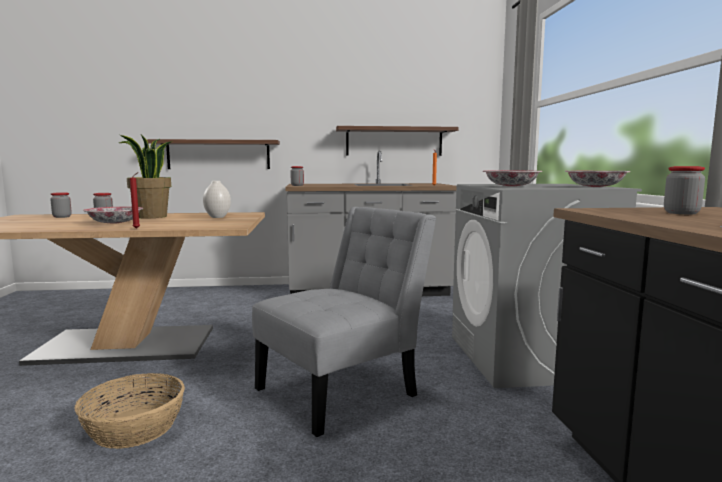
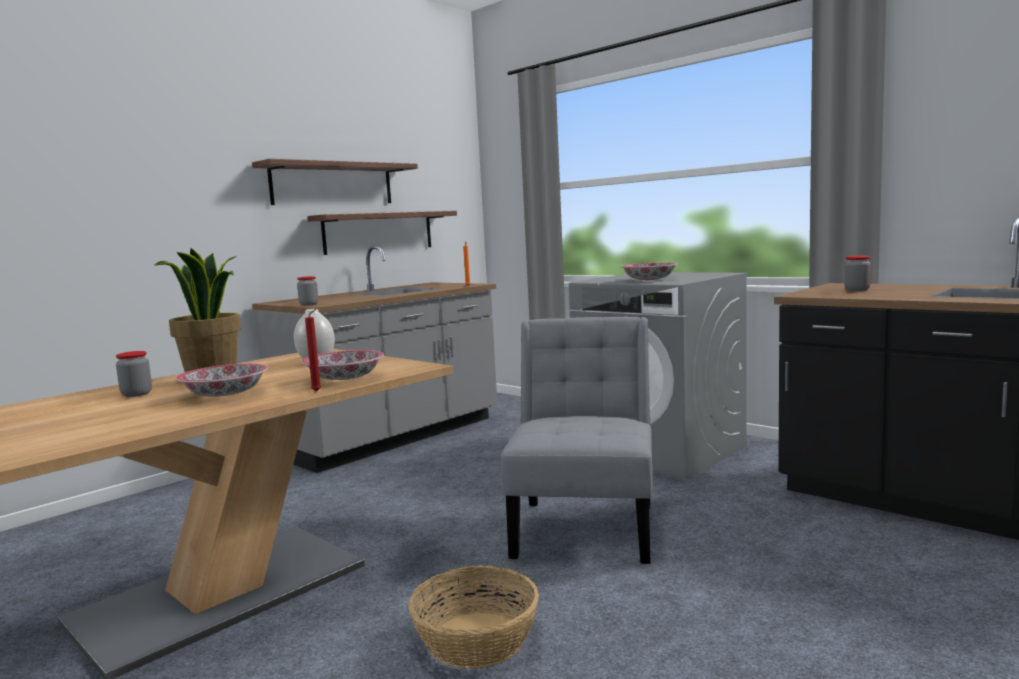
camera: 40 degrees left, 0 degrees up
(62, 217) = (44, 408): jar -> none
(218, 155) = (135, 268): shelf -> shelf (333, 184)
(595, 187) = (708, 274): bowl -> bowl (344, 378)

